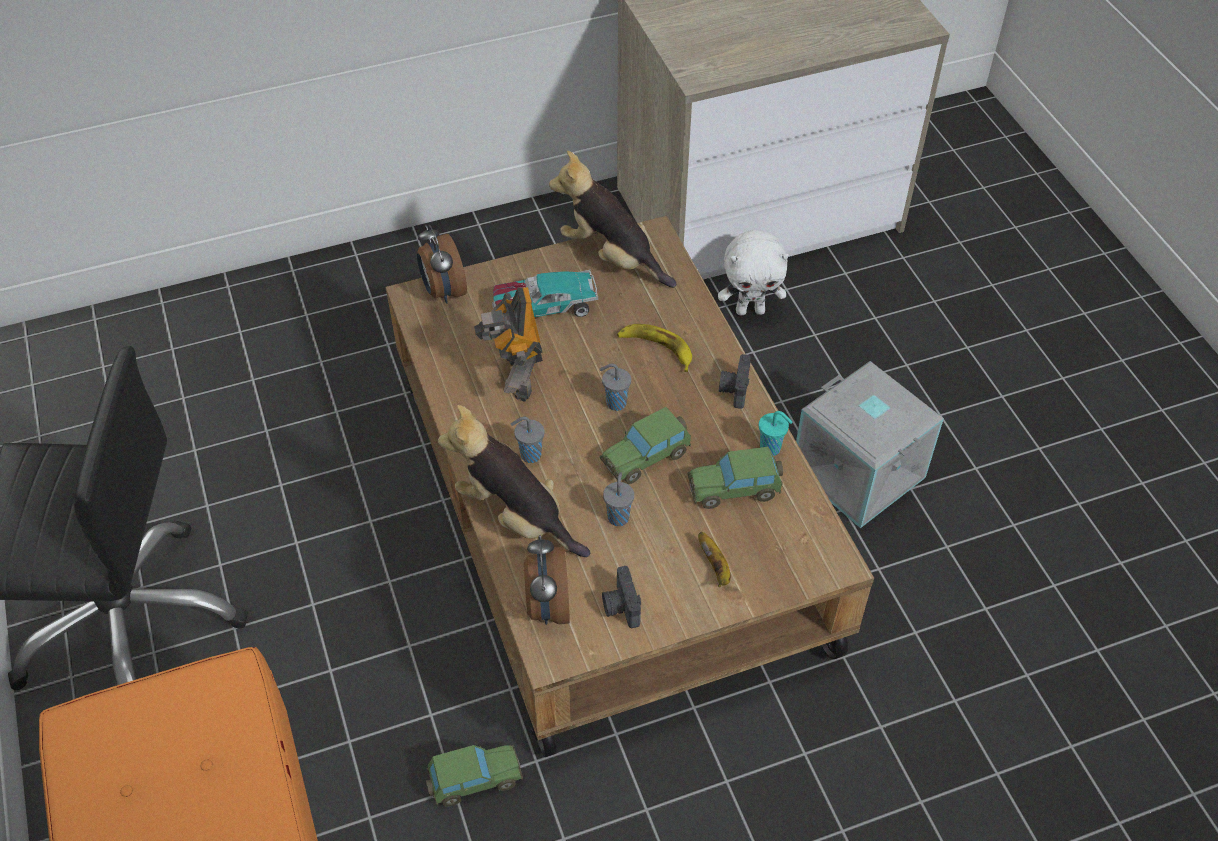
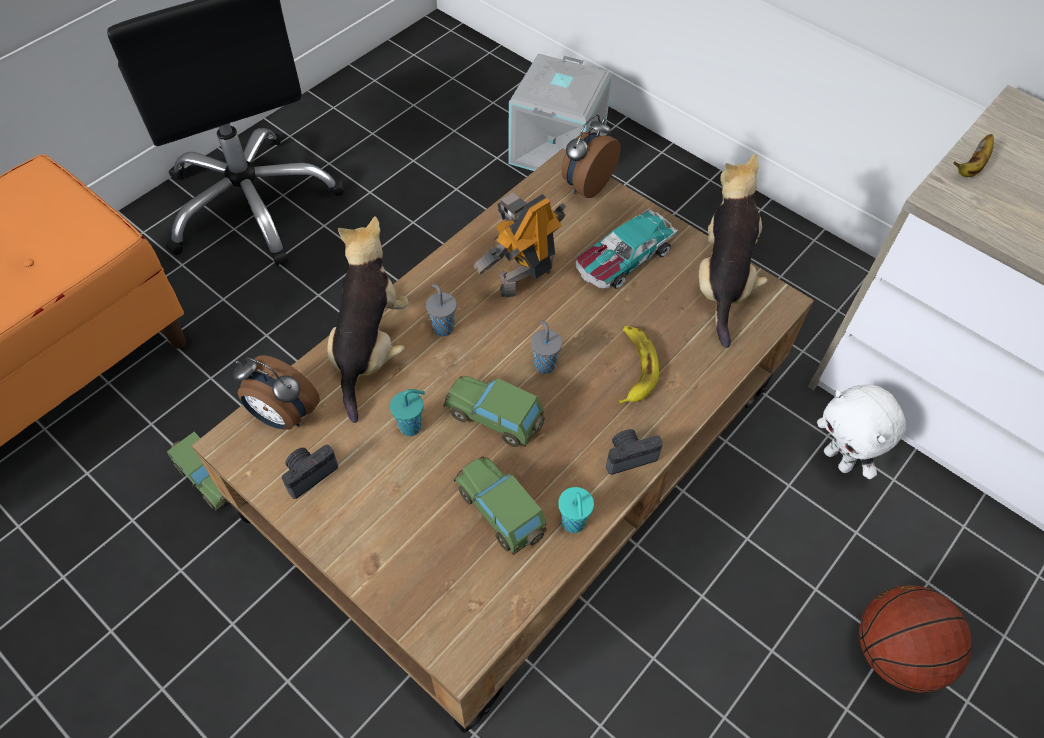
camera: 60 degrees right, 5 degrees up
(544, 305) = (622, 259): toy car -> toy car turned 90 degrees counterclockwise
(547, 606) = (283, 416): alarm clock -> alarm clock turned 120 degrees counterclockwise
(618, 516) = (412, 426): grey cup -> turquoise cup
(715, 567) = (394, 535): banana -> banana (971, 167)
(860, 472) = (710, 654): grey storage box -> grey storage box (558, 150)
(914, 365) = (895, 652): none -> basketball

